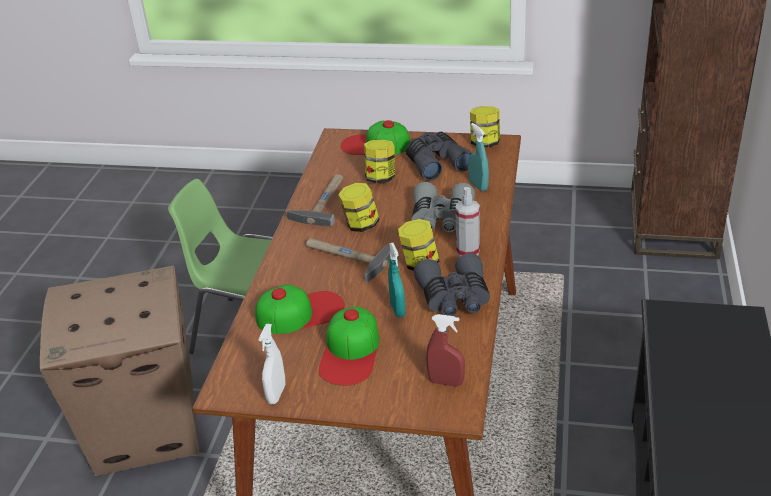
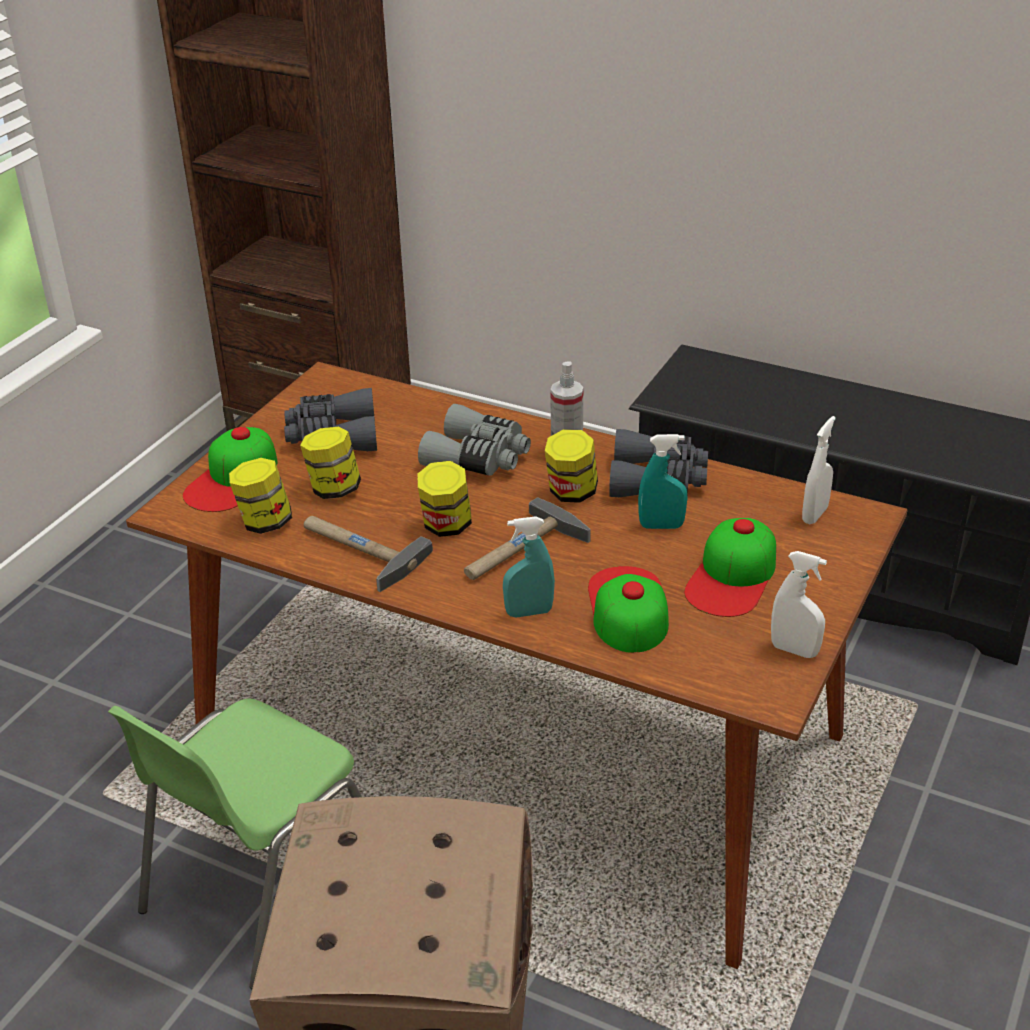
camera: 75 degrees left, 0 degrees up
(350, 352) = (732, 576): cap -> cap turned 90 degrees clockwise
(446, 382) = (815, 515): red spray bottle -> white spray bottle
(478, 186) = (420, 416): turquoise spray bottle -> turquoise spray bottle (529, 612)
(485, 143) = (316, 390): jar -> jar (264, 522)

